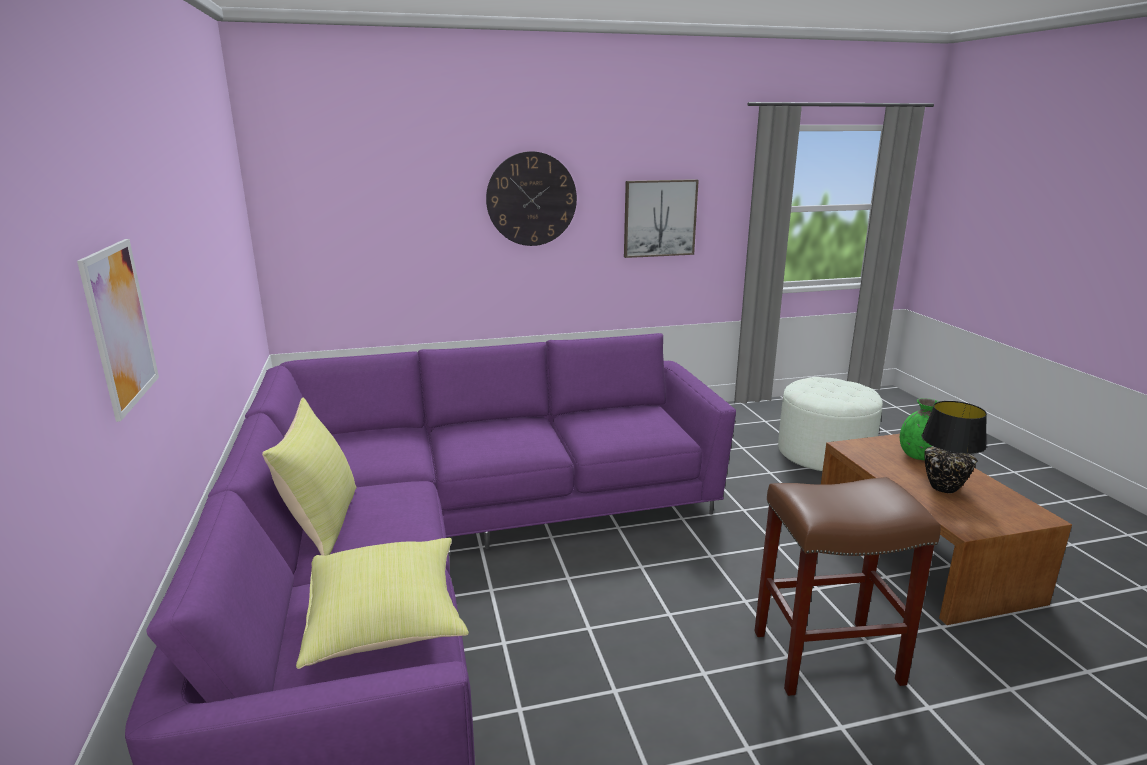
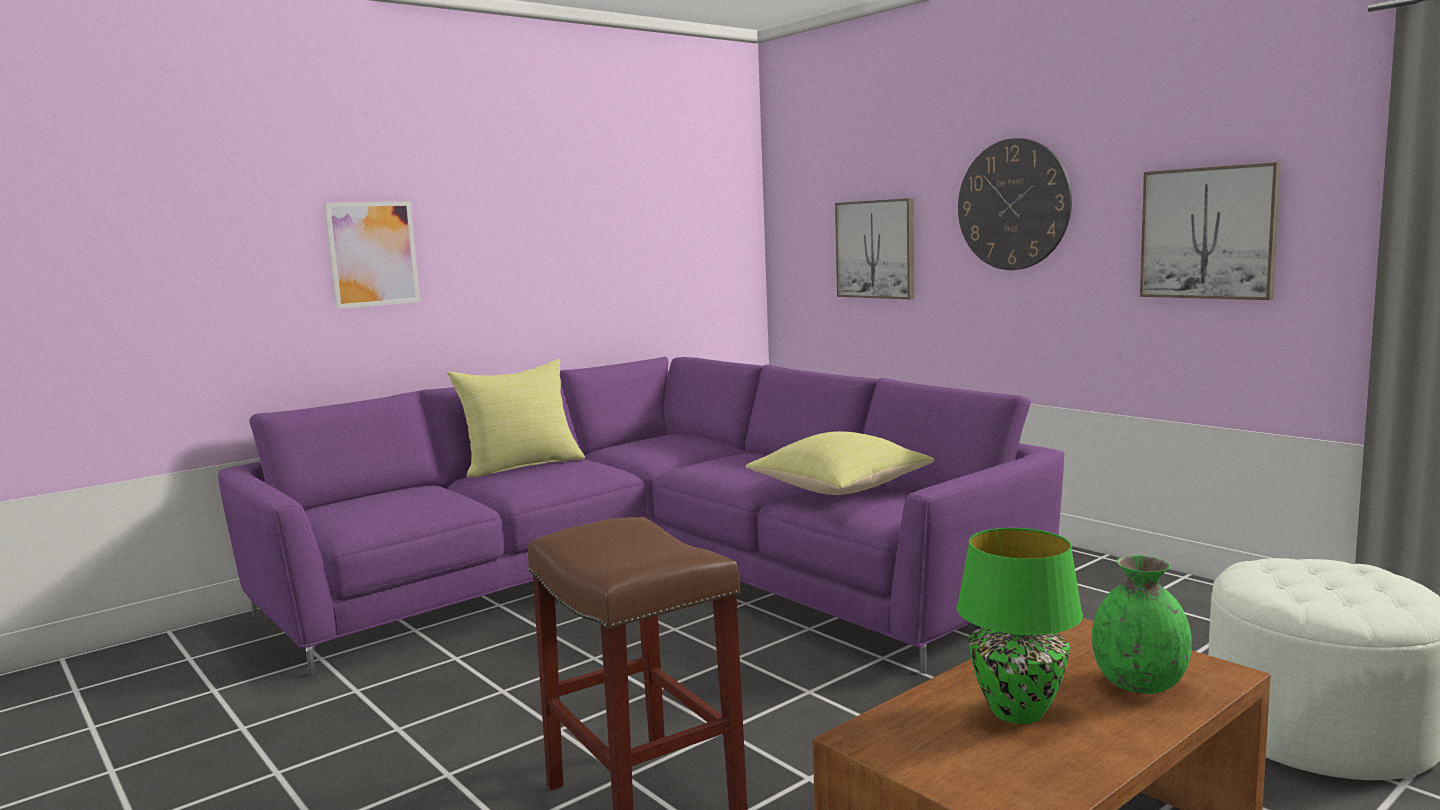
camera: 65 degrees right, 10 degrees down
(387, 623) = (389, 508): yellow pillow -> yellow pillow (840, 491)
(402, 234) = (876, 249): none -> picture
(943, 487) = (1018, 712): black table lamp -> green table lamp

